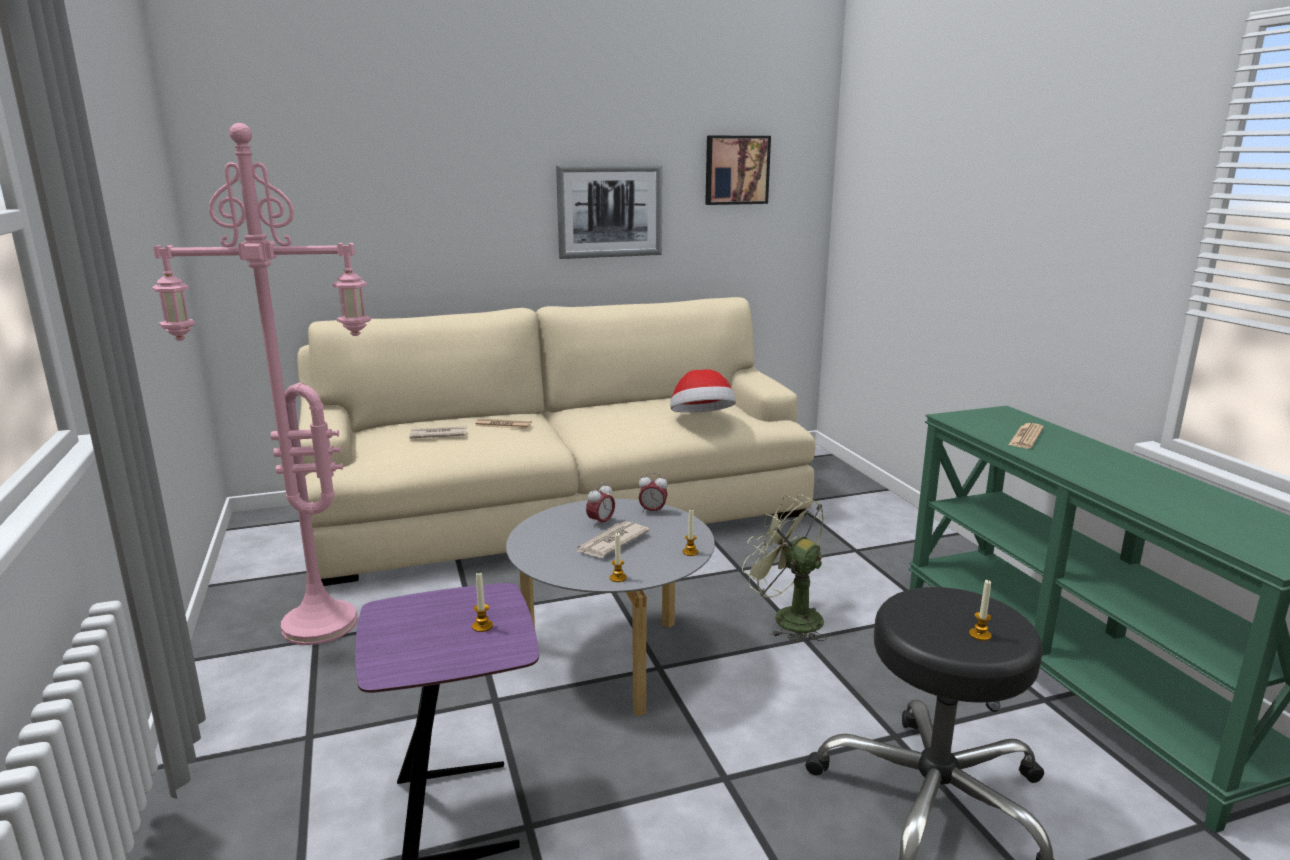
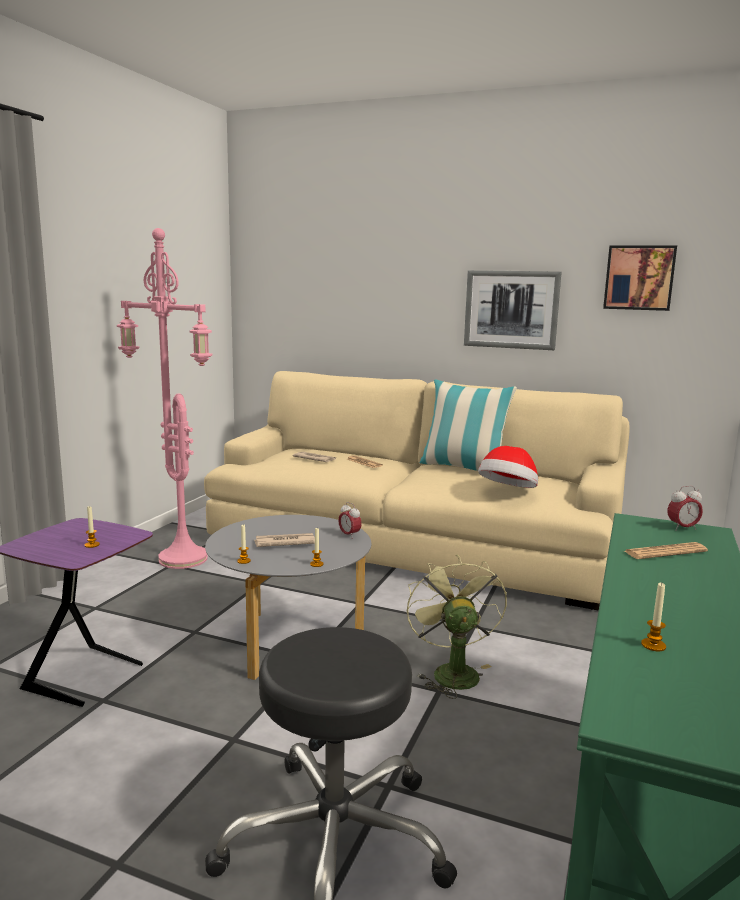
camera: 40 degrees right, 5 degrees down
(601, 523) = (304, 531): alarm clock -> alarm clock (682, 528)
(613, 405) = (463, 468): none -> pillow
(980, 635) = (327, 674): candle -> candle (653, 645)

